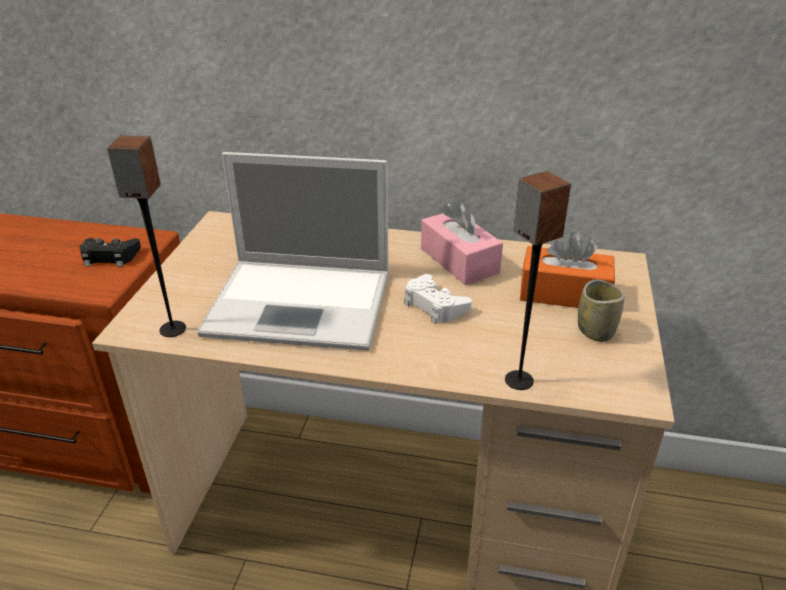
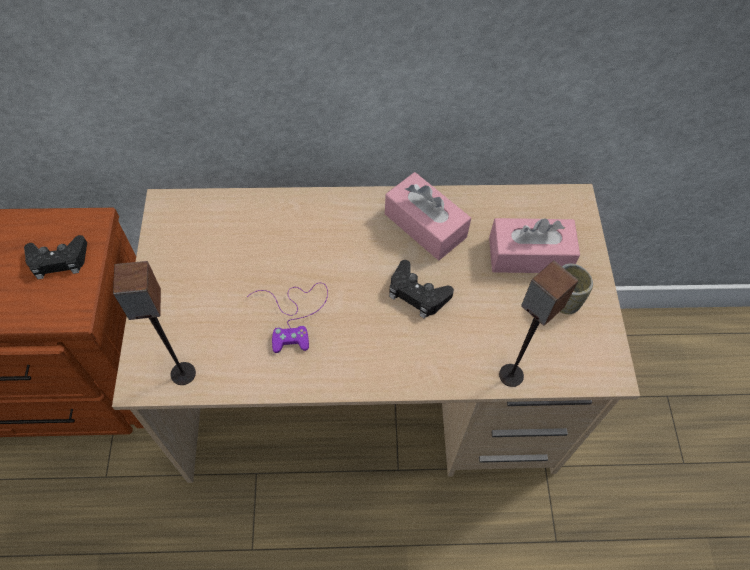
camera: 15 degrees left, 25 degrees up
(303, 303) = (295, 314): laptop -> purple game controller
(434, 305) = (417, 293): white game controller -> black game controller
(564, 293) = (529, 255): orange tissue box -> pink tissue box

